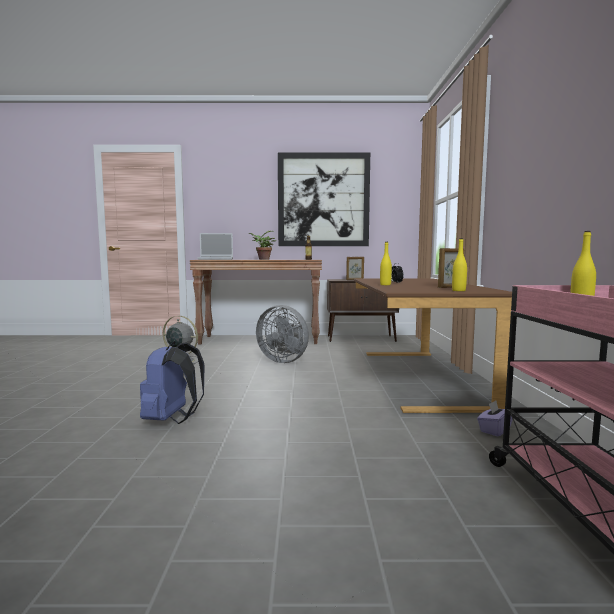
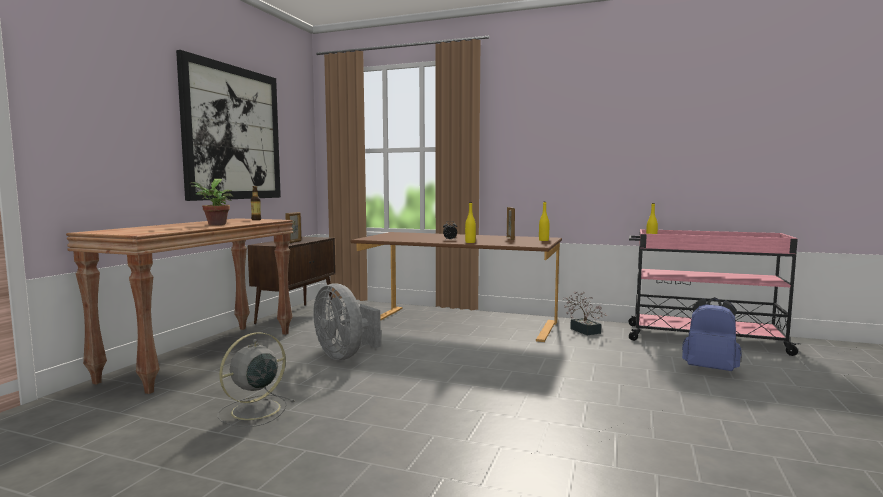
camera: 70 degrees left, 0 degrees up
(172, 420) = (523, 420): blue backpack -> blue backpack (710, 369)
(216, 259) = (138, 230): laptop -> none
(284, 360) = (345, 355): grey fan -> grey fan turned 90 degrees clockwise
(494, 430) = (583, 330): purple tissue box -> potted plant

